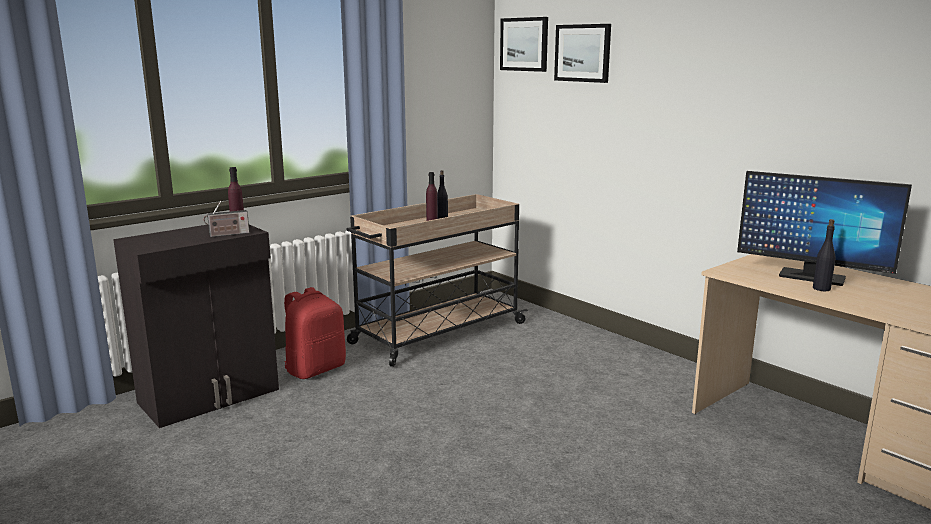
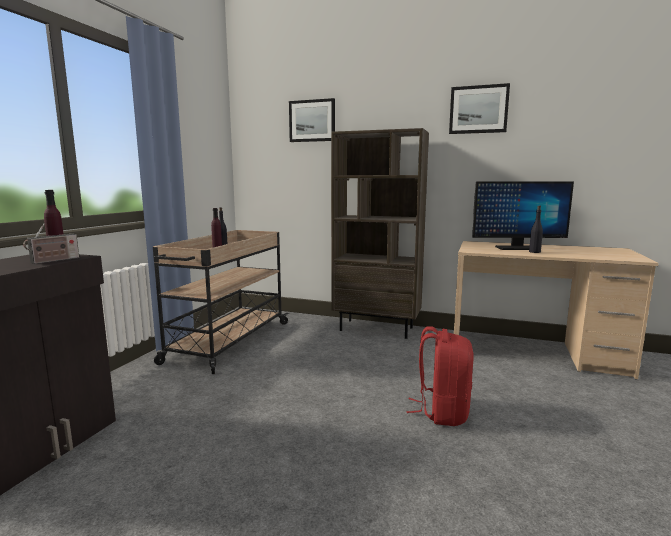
camera: 30 degrees left, 5 degrees down
(315, 369) = (140, 393): red backpack -> red backpack (442, 411)
(524, 44) = (259, 117): picture -> picture (478, 109)
(632, 354) = (377, 329): none -> brown bookcase

